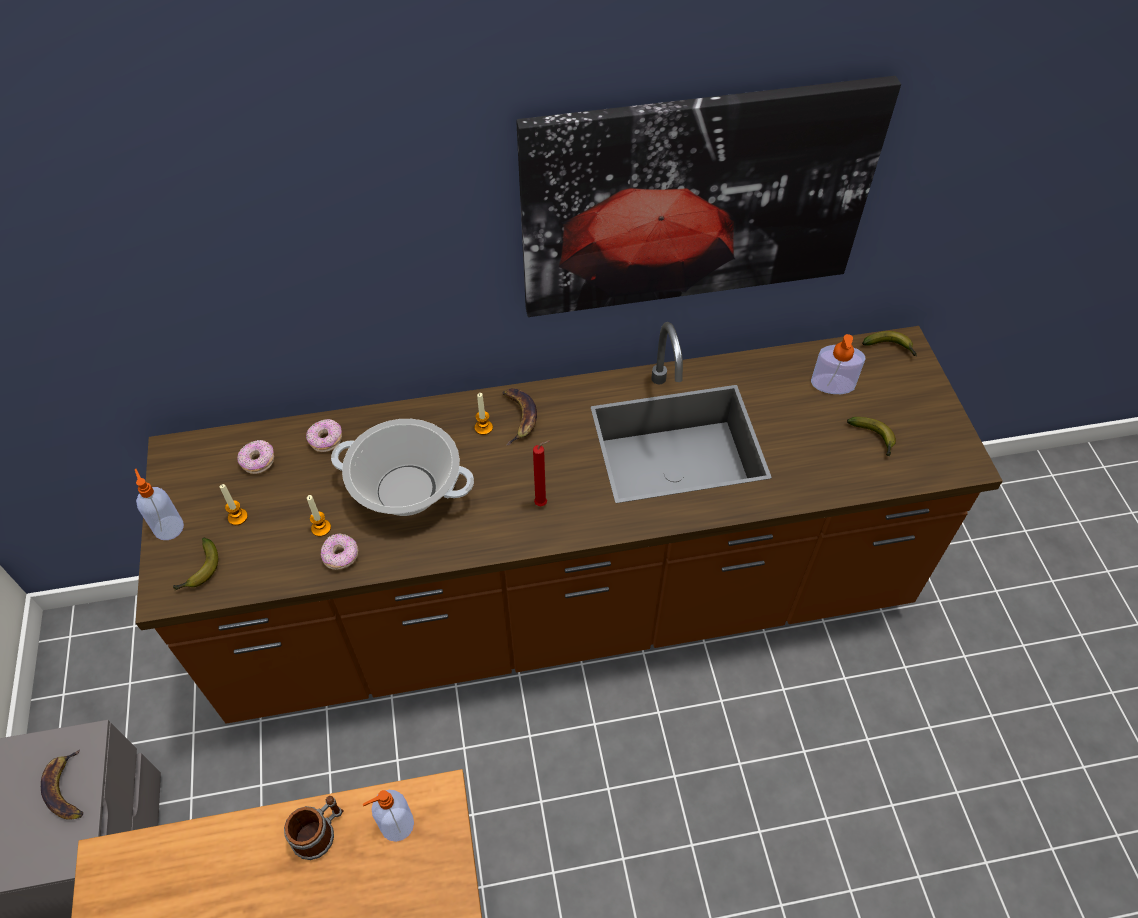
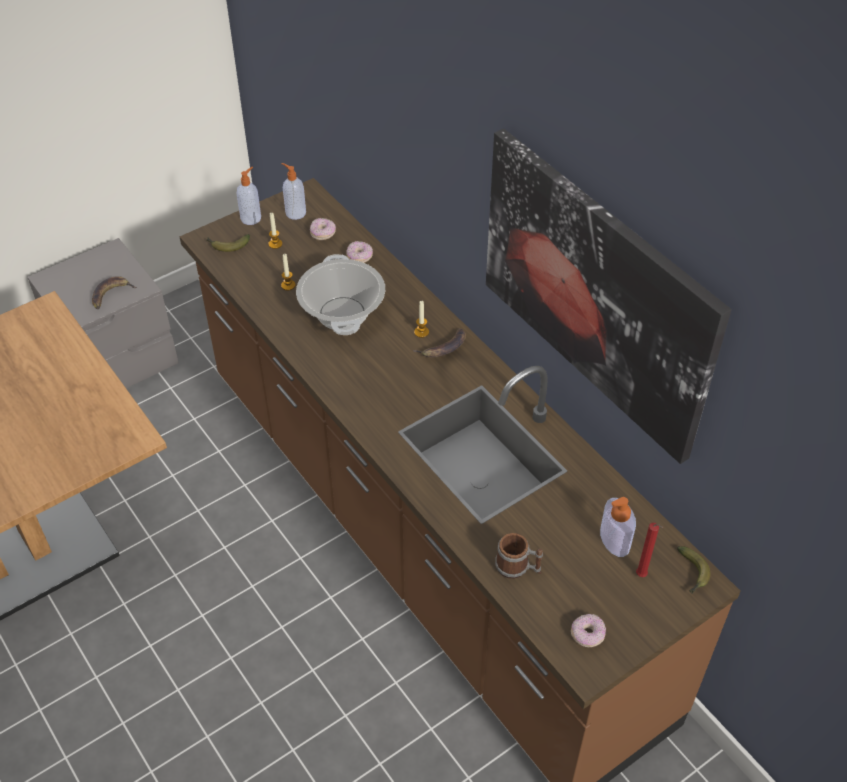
camera: 65 degrees right, 5 degrees down
(320, 833) = (96, 391): mug -> mug (518, 568)
(341, 556) = (272, 304): donut -> donut (587, 635)
(395, 825) = (114, 424): soap dispenser -> soap dispenser (295, 212)
(543, 503) = (372, 390): red candle -> red candle (642, 576)
(873, 439) = (570, 586): banana -> none

